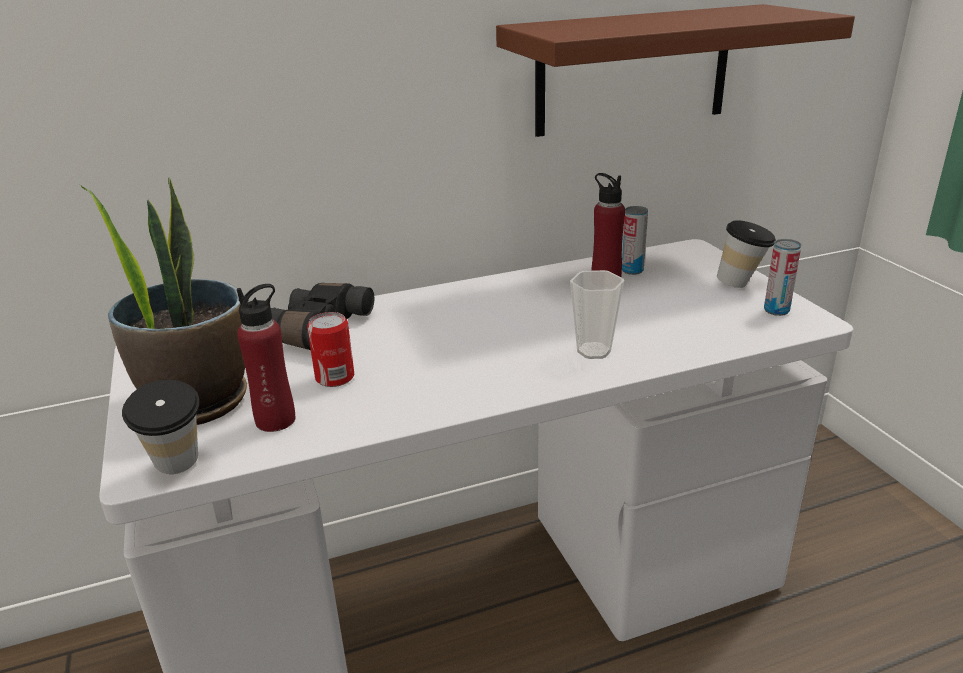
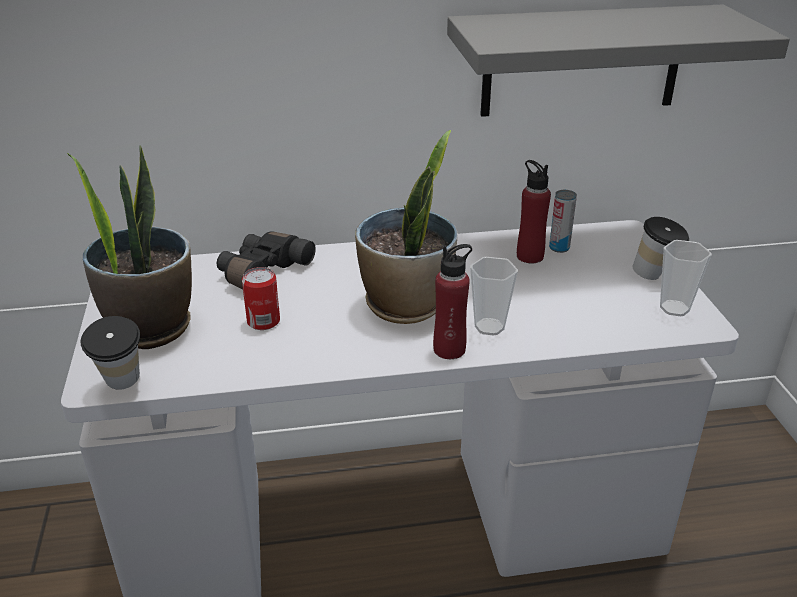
camera: 10 degrees right, 5 degrees up
(276, 420) = (206, 354): red bottle -> red bottle (449, 349)
(493, 342) = (406, 305): none -> potted plant
(633, 70) = (582, 61): brown shelf -> grey shelf
(776, 310) = (674, 308): can -> cup

